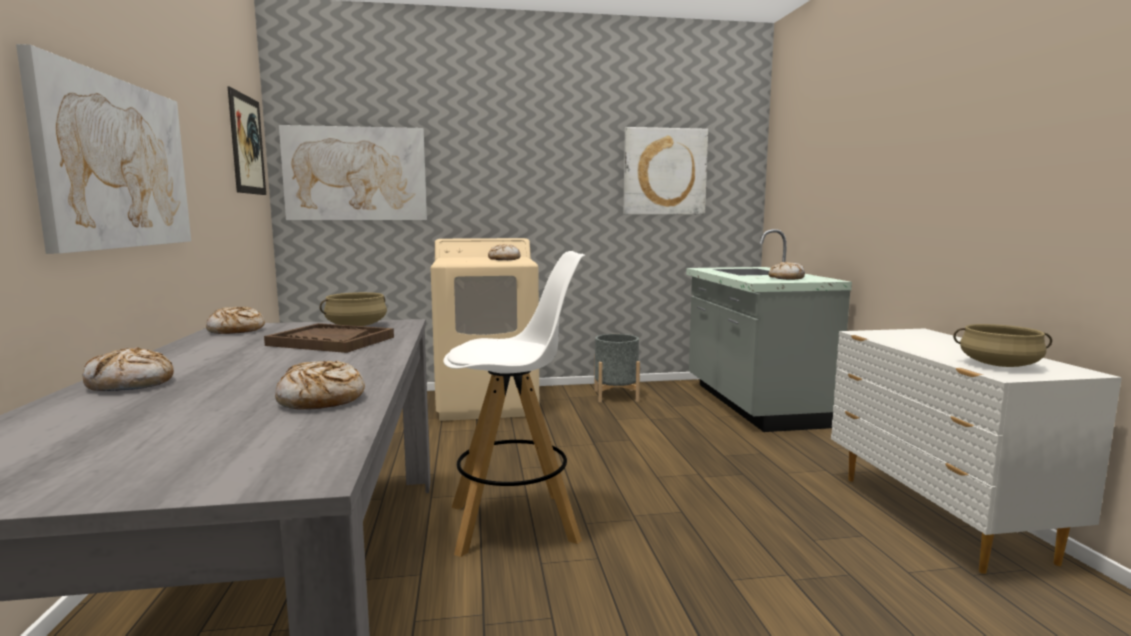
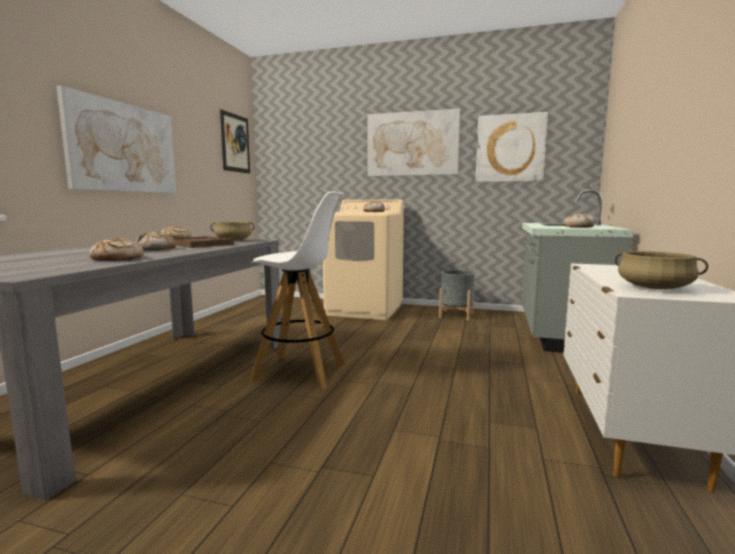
camera: 25 degrees right, 0 degrees up
(131, 384) = (72, 250): bread -> bread (156, 249)
(355, 174) = (300, 159): picture -> picture (412, 144)

